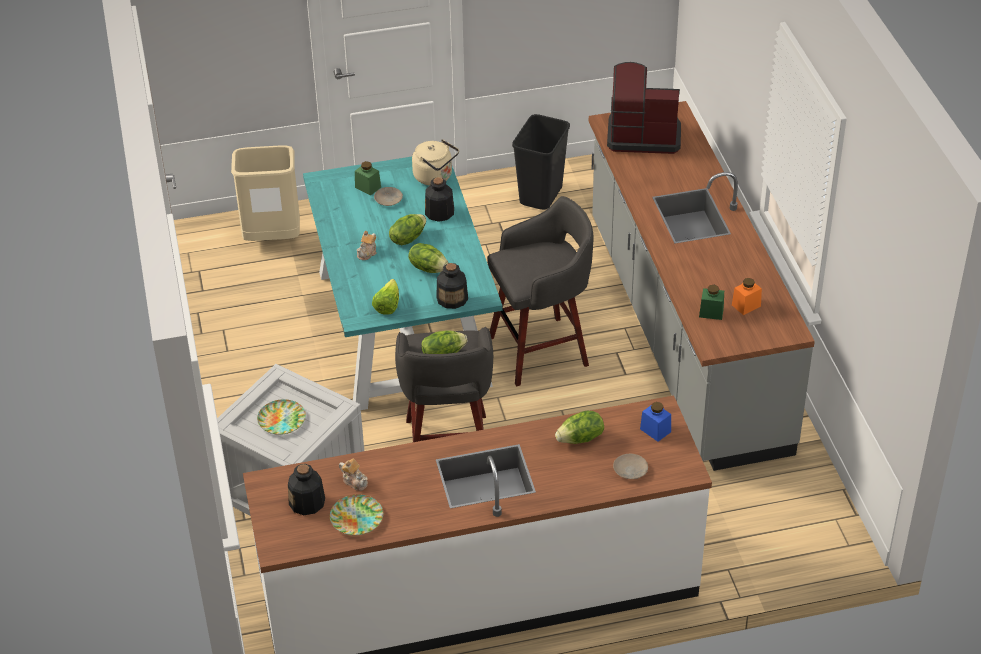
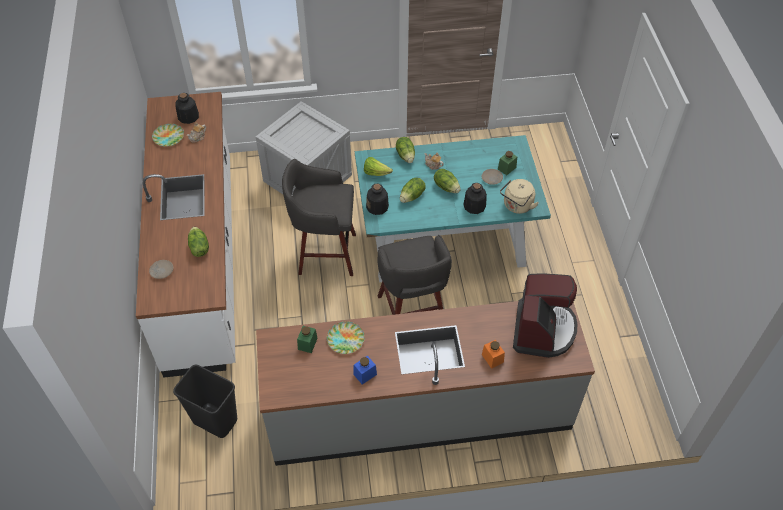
camera: 95 degrees right, 10 degrees up
(272, 239) = (542, 171): beige trash can -> none
(282, 420) = (302, 134): plate -> plate (345, 340)
(443, 354) = (324, 199): lettuce -> lettuce (406, 155)
(541, 196) = (594, 333): black trash can -> black trash can (214, 421)
(655, 430) = (193, 290): blue jar -> blue jar (365, 374)
(746, 305) = (310, 369): orange jar -> orange jar (492, 358)

